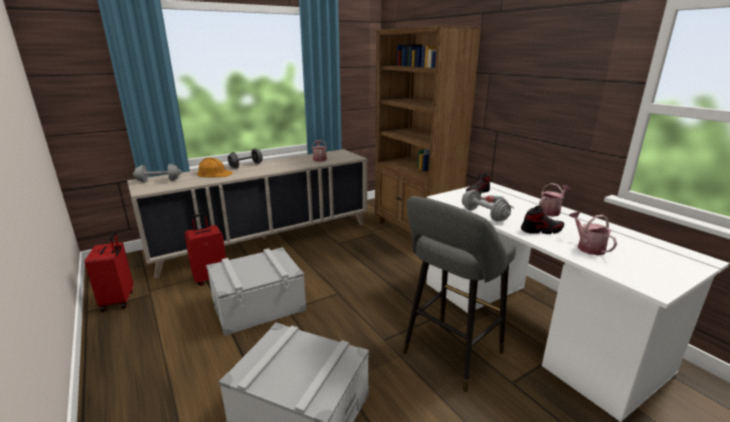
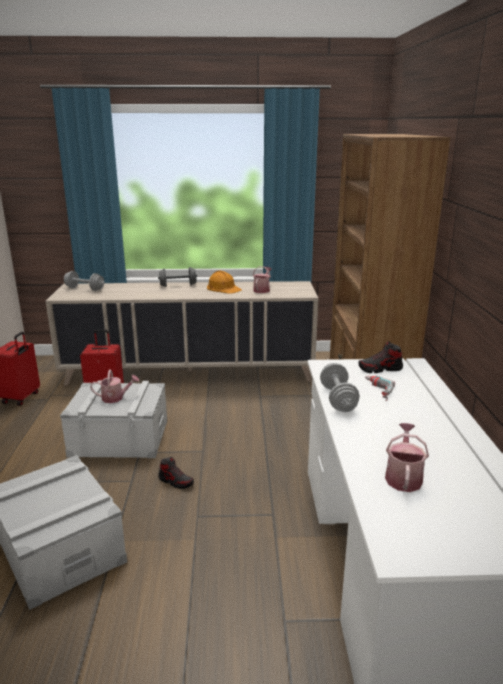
camera: 30 degrees right, 0 degrees up
(214, 173) = (139, 289): orange hard hat -> orange hard hat (223, 288)
(449, 355) = (246, 560): grey stool -> none
(541, 230) = (378, 438): shoe -> shoe (176, 481)
(550, 211) = (438, 418): watering can -> watering can (116, 398)

